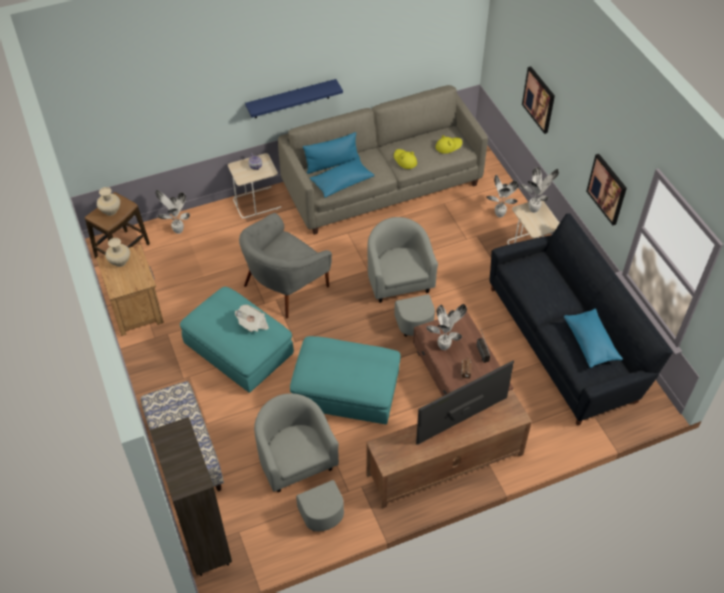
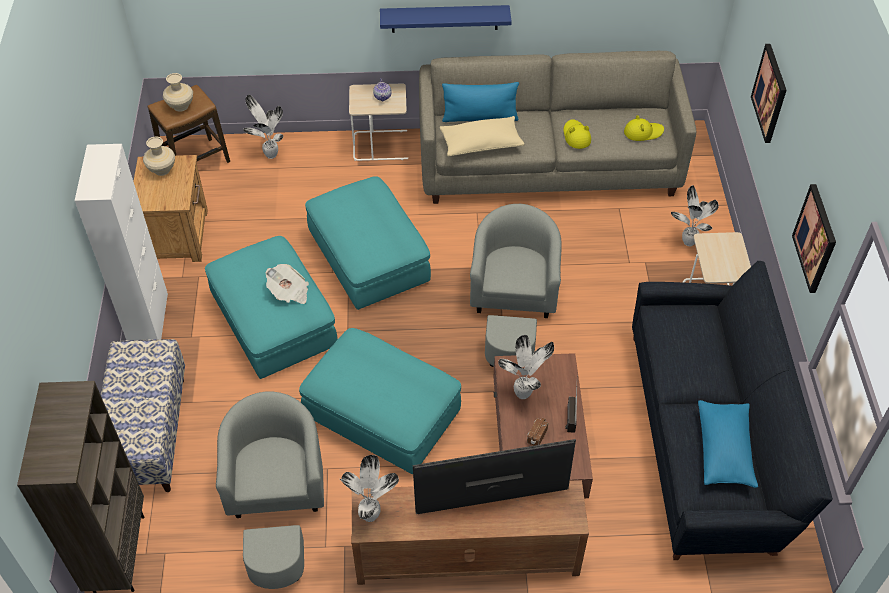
camera: 20 degrees right, 0 degrees up
(145, 376) = (149, 320): none -> white cabinet
(285, 285) = (367, 257): grey armchair -> turquoise ottoman
(342, 183) = (481, 144): blue pillow -> beige pillow
(535, 209) = (725, 245): potted plant -> potted plant (371, 516)

